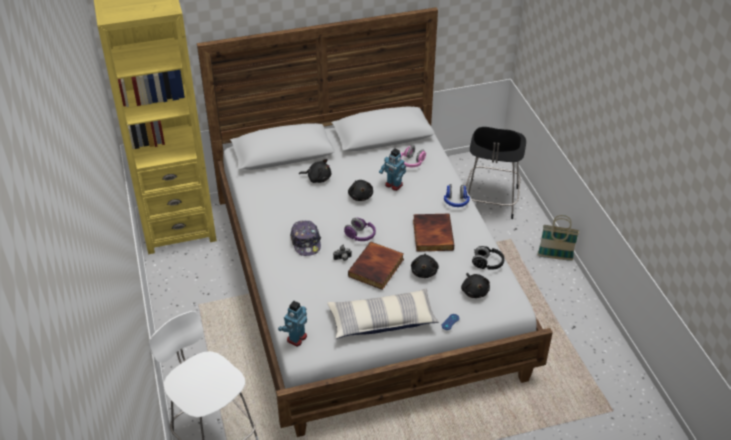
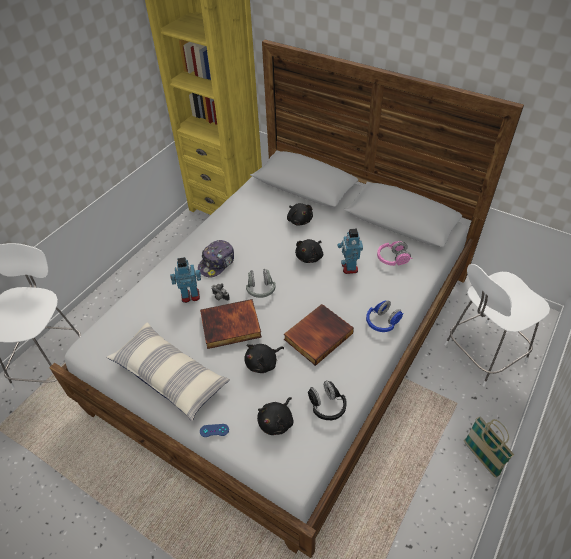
camera: 50 degrees right, 5 degrees up
(296, 338) = (98, 332): toy robot -> toy robot (190, 295)
(360, 235) = (260, 289): purple headphones -> grey headphones
(490, 201) = (482, 354): black chair -> white chair

